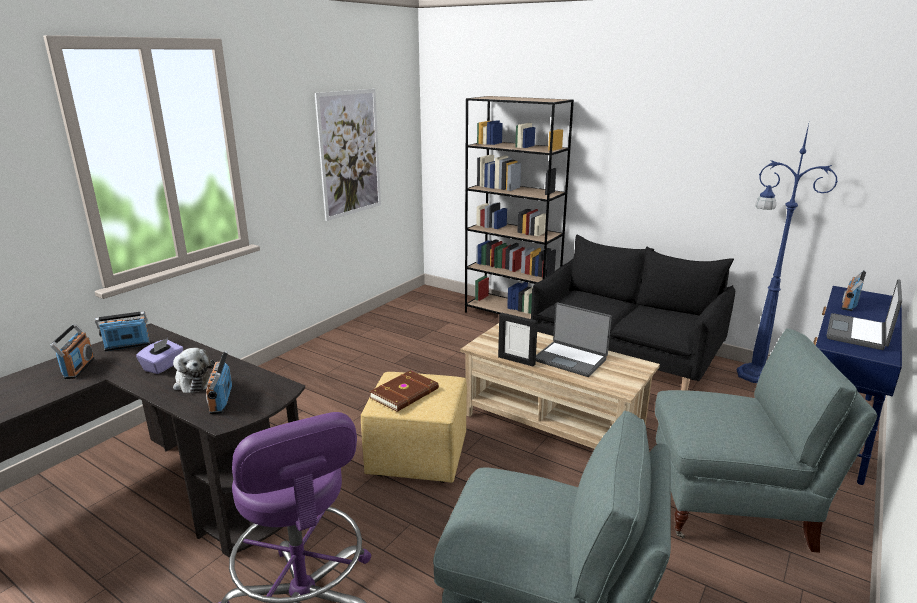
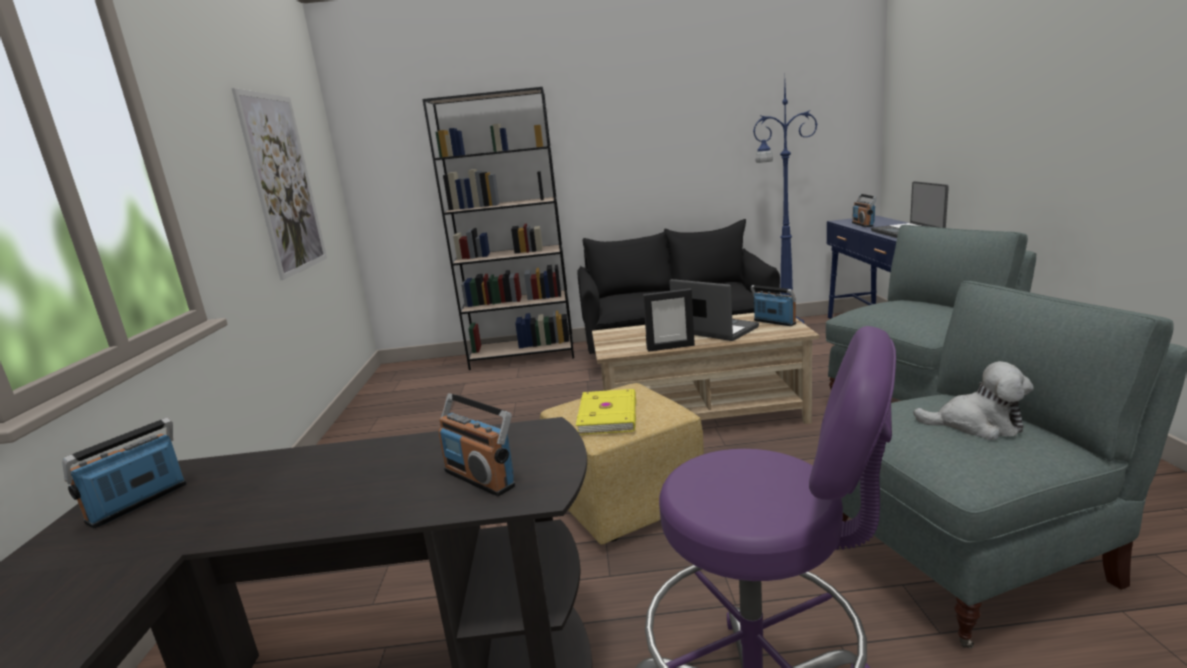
camera: 35 degrees left, 5 degrees down
(78, 368) = (74, 571): radio -> radio (774, 322)
(163, 366) = (278, 492): purple tissue box -> none
(193, 382) = (381, 482): plush toy -> plush toy (976, 425)
(405, 393) = (609, 415): brown book -> yellow book
(571, 359) = (714, 330): laptop -> laptop turned 135 degrees counterclockwise

